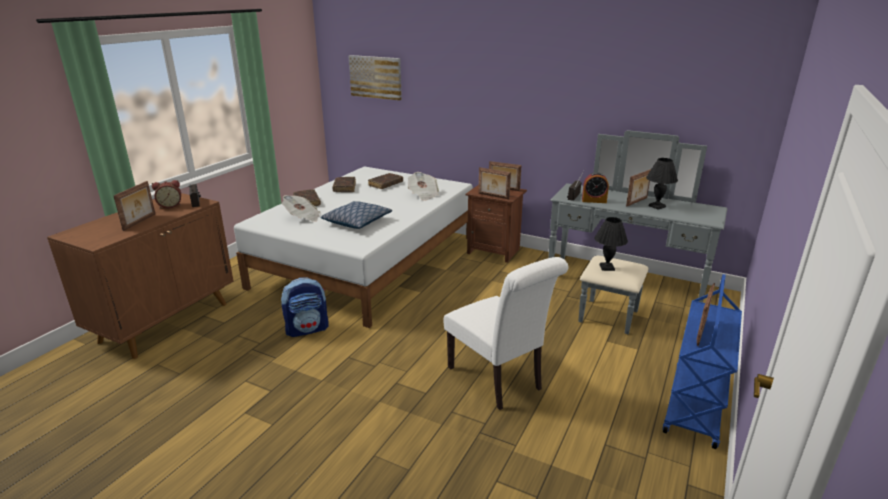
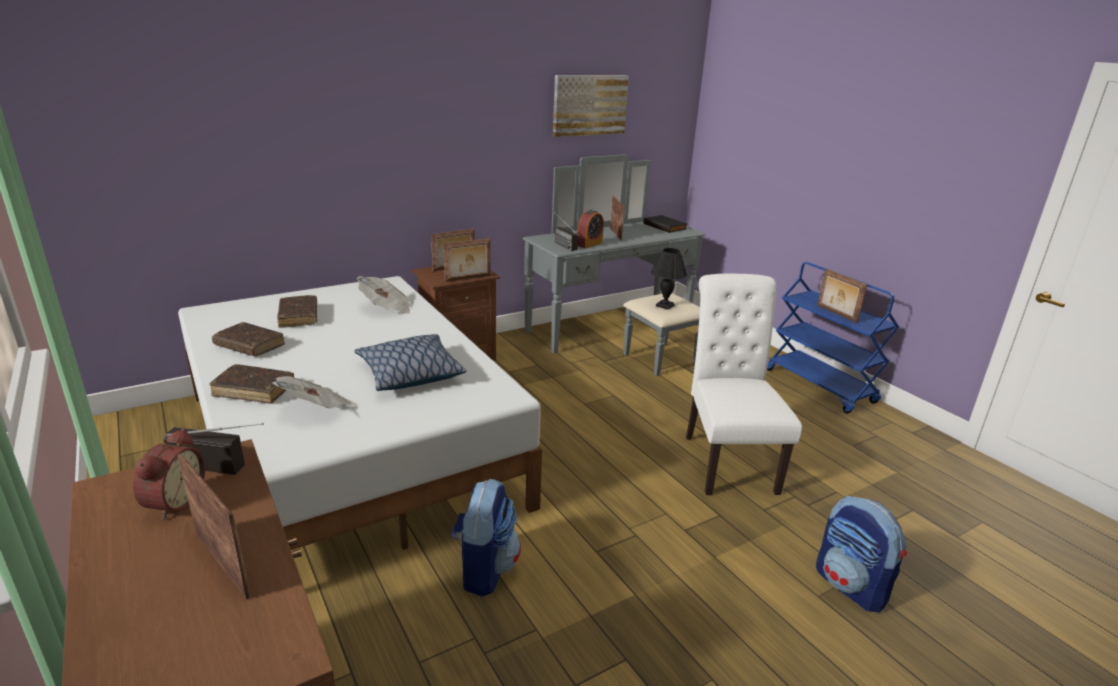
camera: 60 degrees left, 0 degrees up
(376, 77) = (177, 134): picture -> picture (589, 105)
(397, 470) = (851, 586): none -> backpack
(498, 380) = (726, 459): white chair -> white chair turned 90 degrees counterclockwise
(657, 206) = (636, 232): black table lamp -> none
(701, 211) = (665, 226): none -> black book

